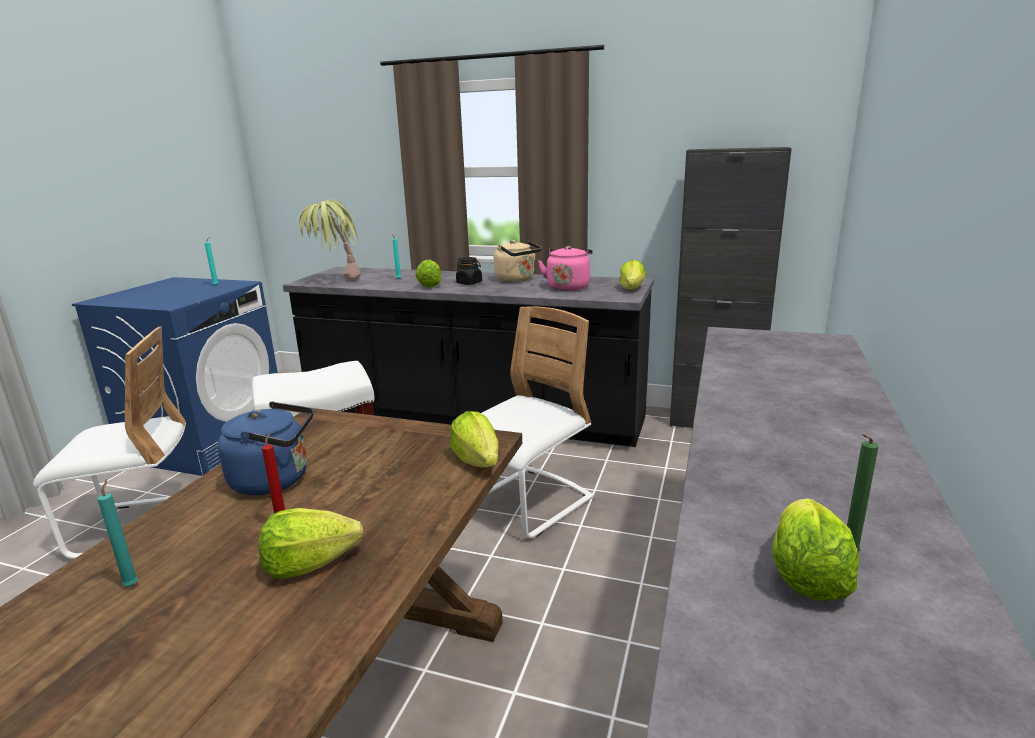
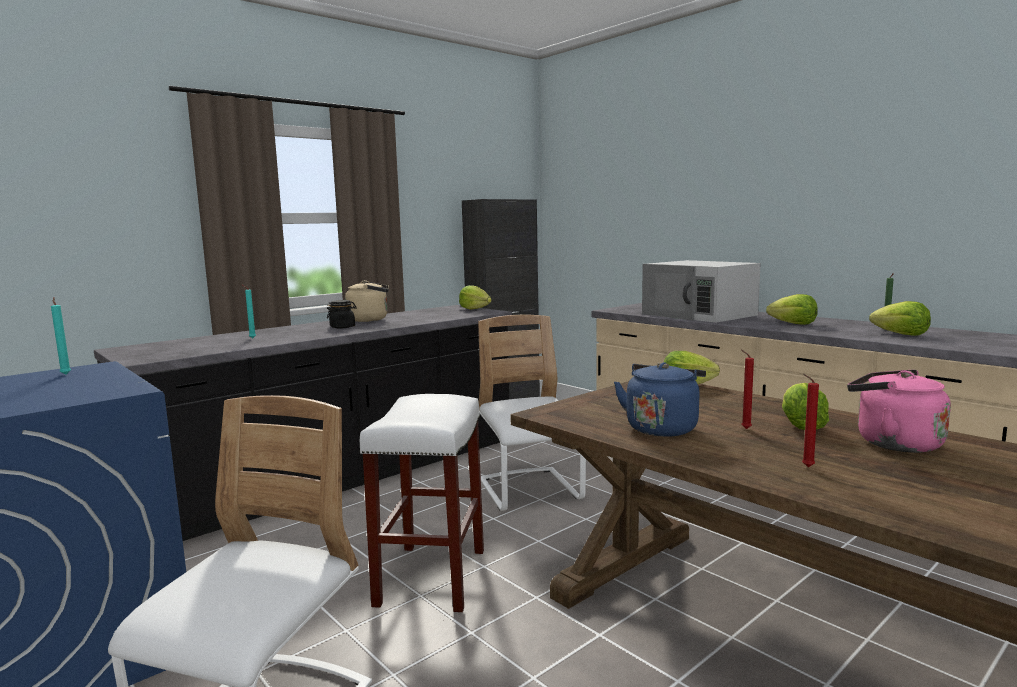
camera: 60 degrees left, 10 degrees down
(132, 584) = (805, 466): turquoise candle -> red candle
(336, 282) = (191, 352): potted plant -> none
(430, 285) = (314, 334): lettuce -> lettuce (793, 324)
(568, 287) = (430, 315): pink kettle -> pink kettle (892, 443)
(774, 380) = (699, 314): none -> white microwave

